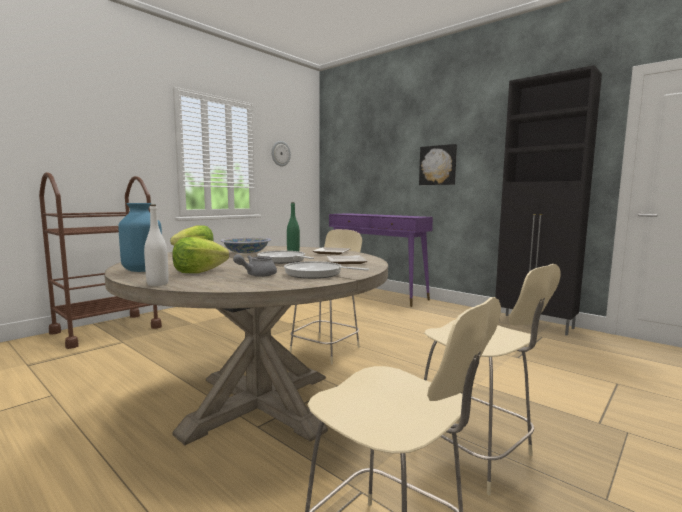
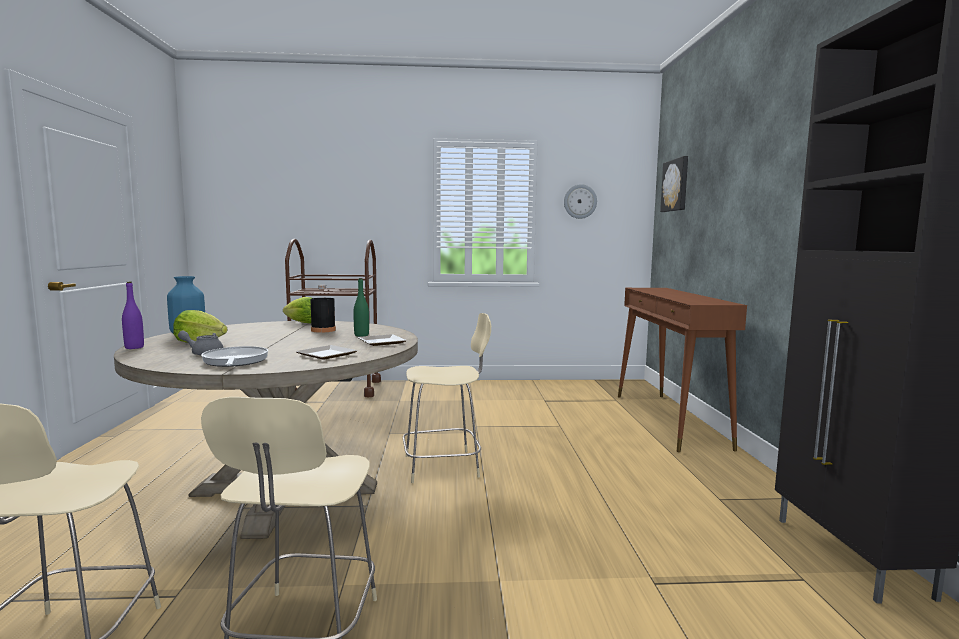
camera: 45 degrees right, 0 degrees up
(157, 284) = (134, 347): white bottle -> purple bottle
(246, 253) = (323, 330): bowl -> black bottle
(283, 260) = (296, 343): frying pan -> none
(376, 294) = (669, 420): purple console table -> brown console table
(438, 165) = (766, 213): picture -> picture (676, 185)

